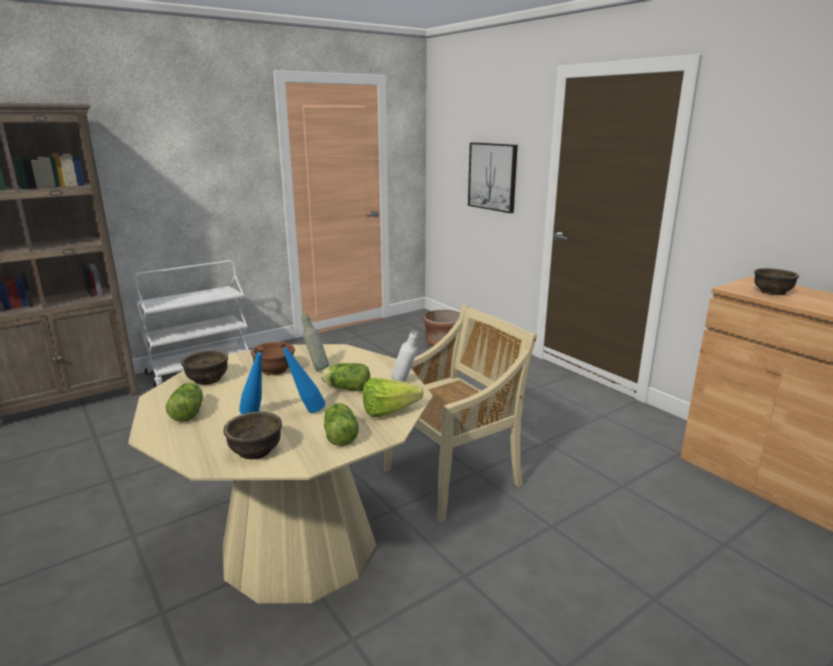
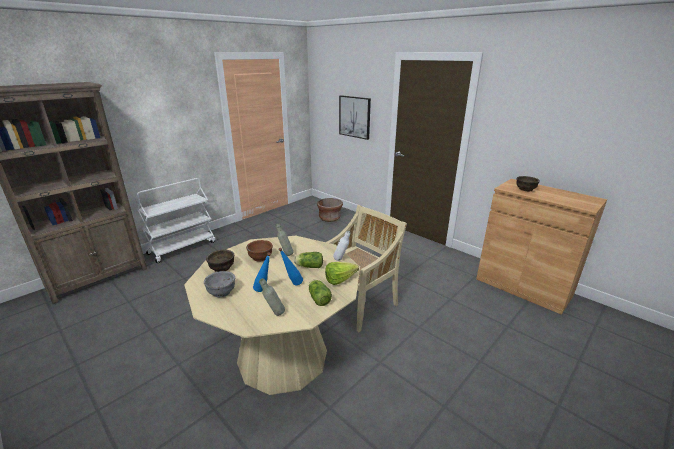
camera: 10 degrees left, 5 degrees up
(189, 412) = (221, 292): lettuce -> grey bowl
(255, 450) = (274, 314): brown bowl -> grey bottle

